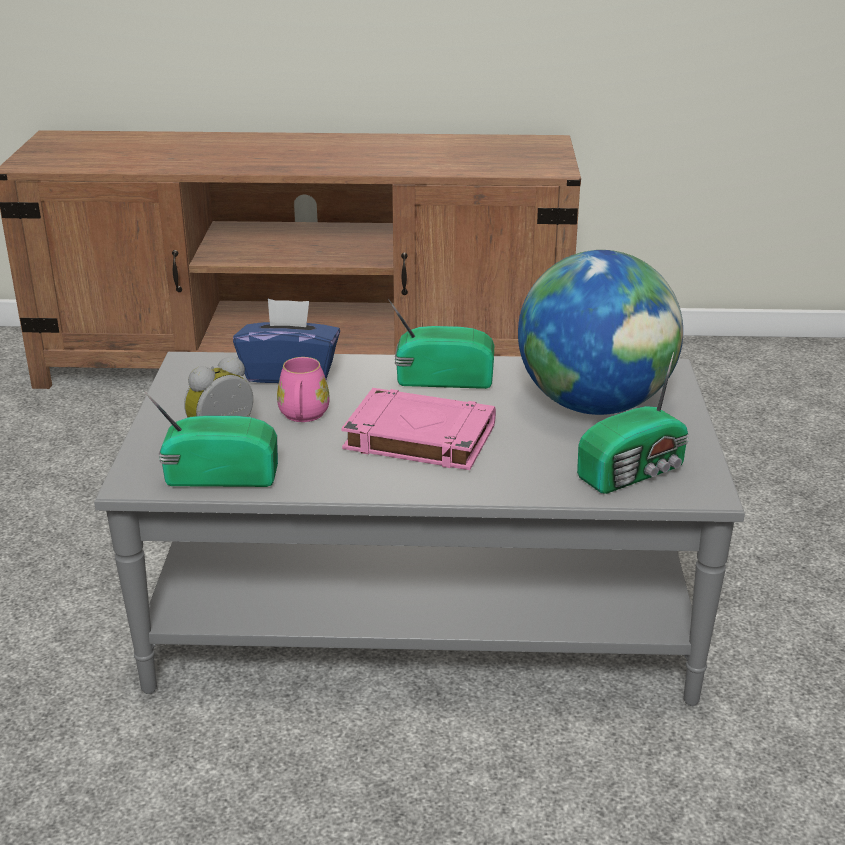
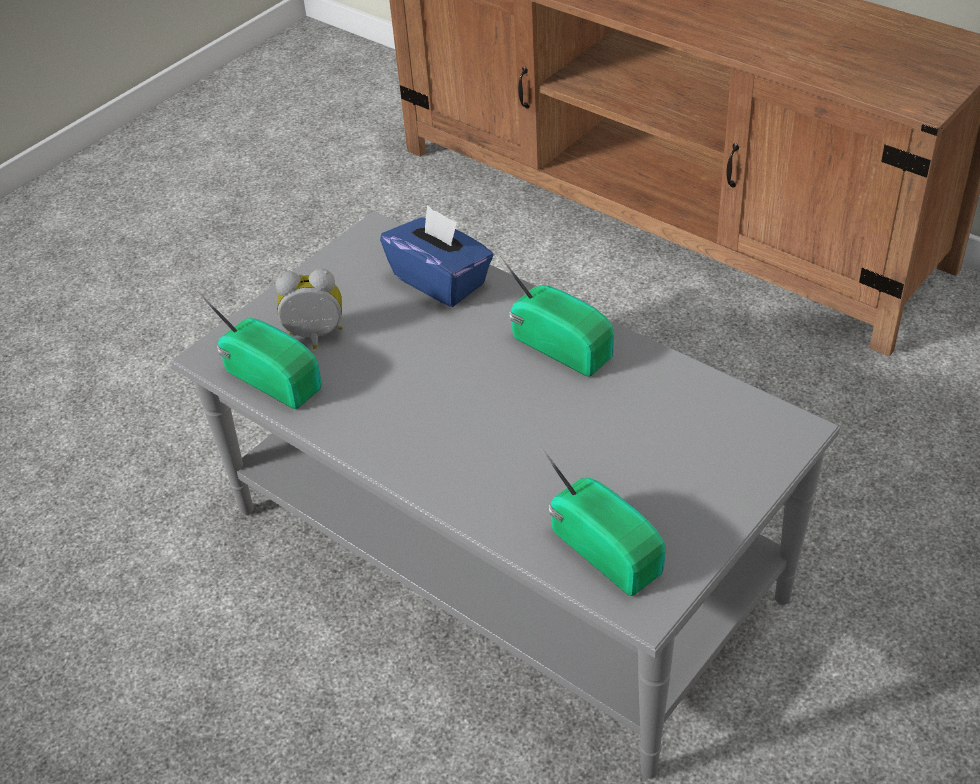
camera: 40 degrees right, 15 degrees up
(303, 416) = (399, 339): pink mug -> none
(418, 437) = (464, 409): pink book -> none
(594, 405) = (665, 444): globe -> none
(635, 472) = (606, 548): radio -> radio turned 135 degrees counterclockwise

